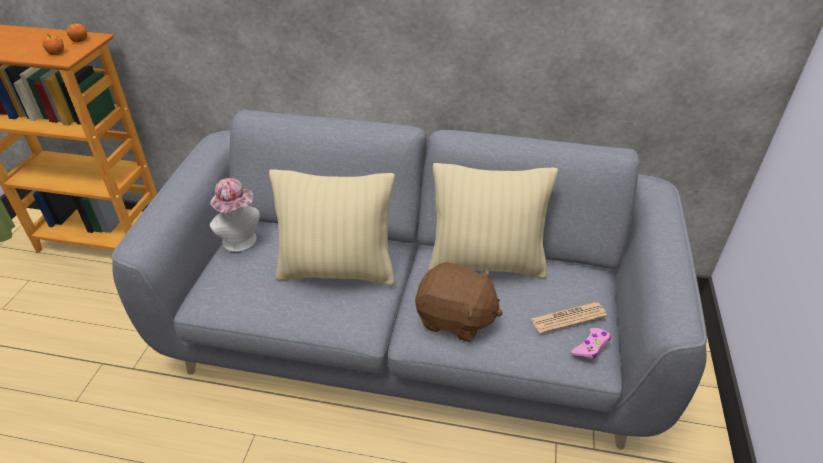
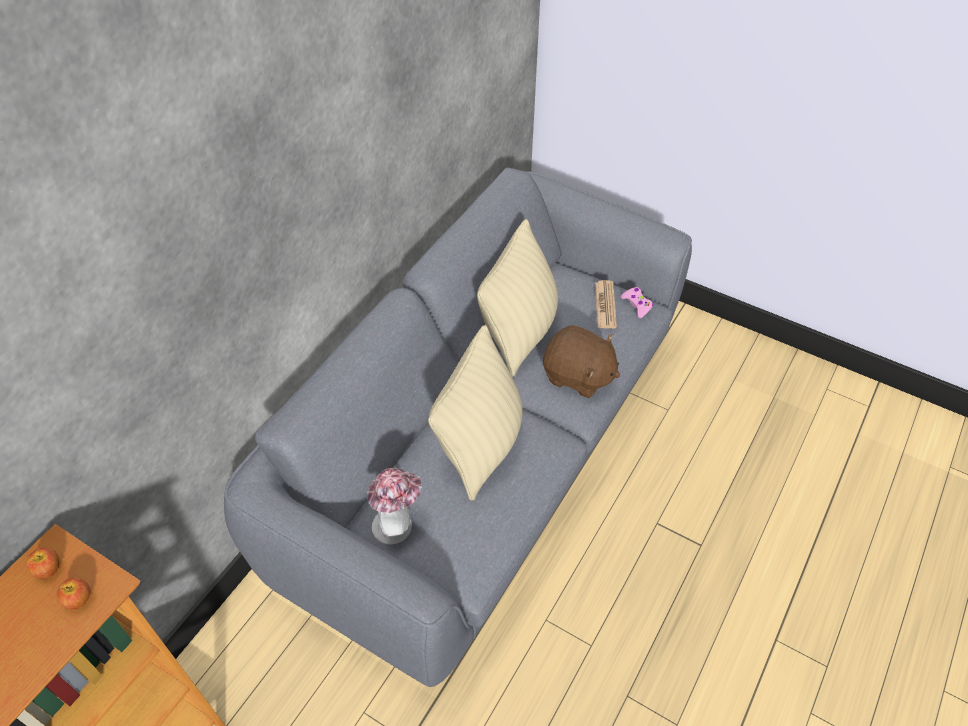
camera: 70 degrees left, 10 degrees up
(455, 319) = (578, 376): brown plush toy -> brown plush toy turned 75 degrees clockwise

